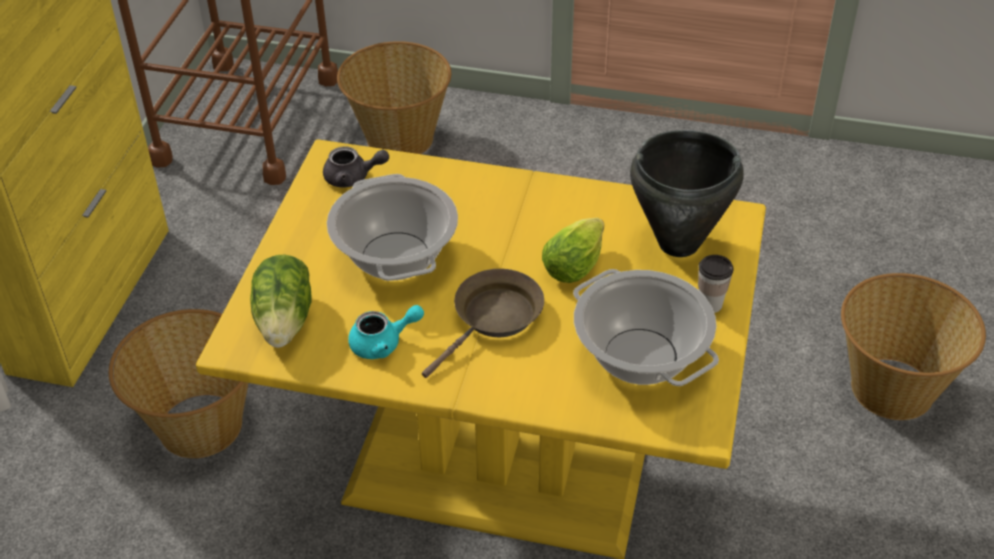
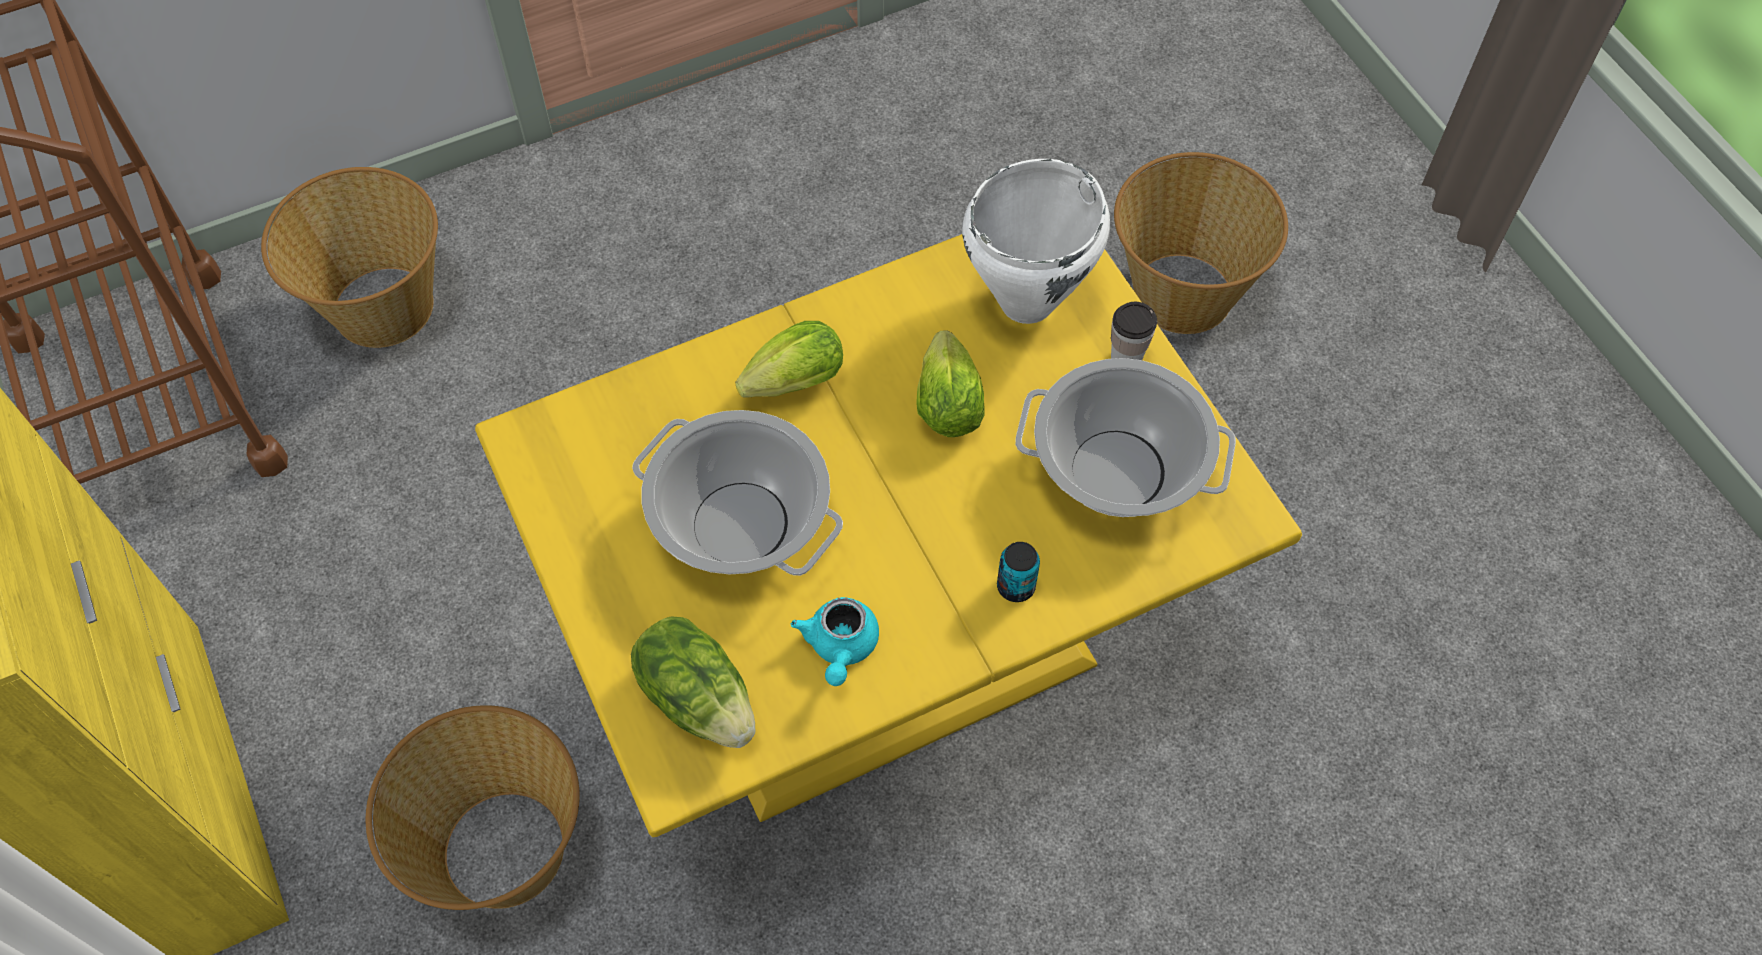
camera: 40 degrees left, 15 degrees up
(353, 178) = (581, 450): grey teapot -> none
(383, 343) = (840, 647): turquoise teapot -> turquoise teapot turned 150 degrees clockwise
(494, 208) = (789, 385): none -> lettuce
(494, 319) = (928, 531): brown frying pan -> none
(514, 375) = (1016, 586): none -> can
(679, 244) = (1028, 302): black cooking pot -> white cooking pot

